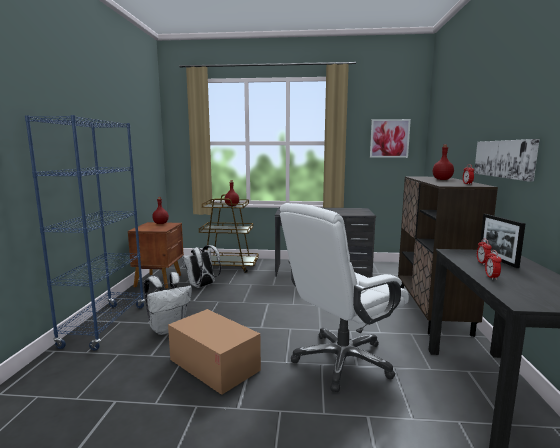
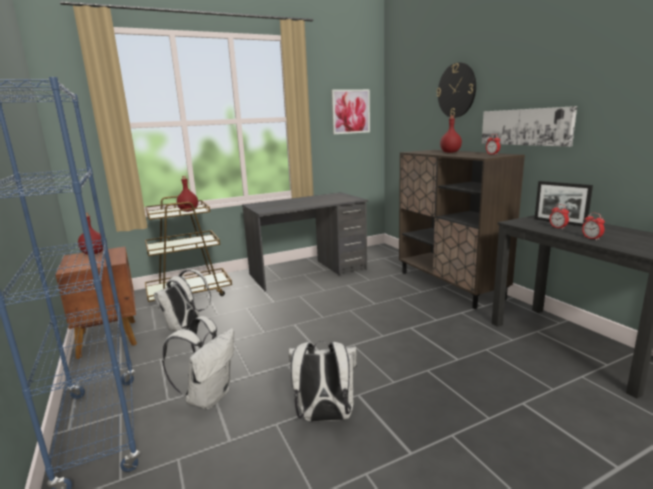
camera: 30 degrees left, 5 degrees up
(214, 365) = (325, 417): cardboard box -> white backpack
(341, 361) = (441, 360): white office chair -> none
(466, 121) = (456, 90): none -> wall clock

